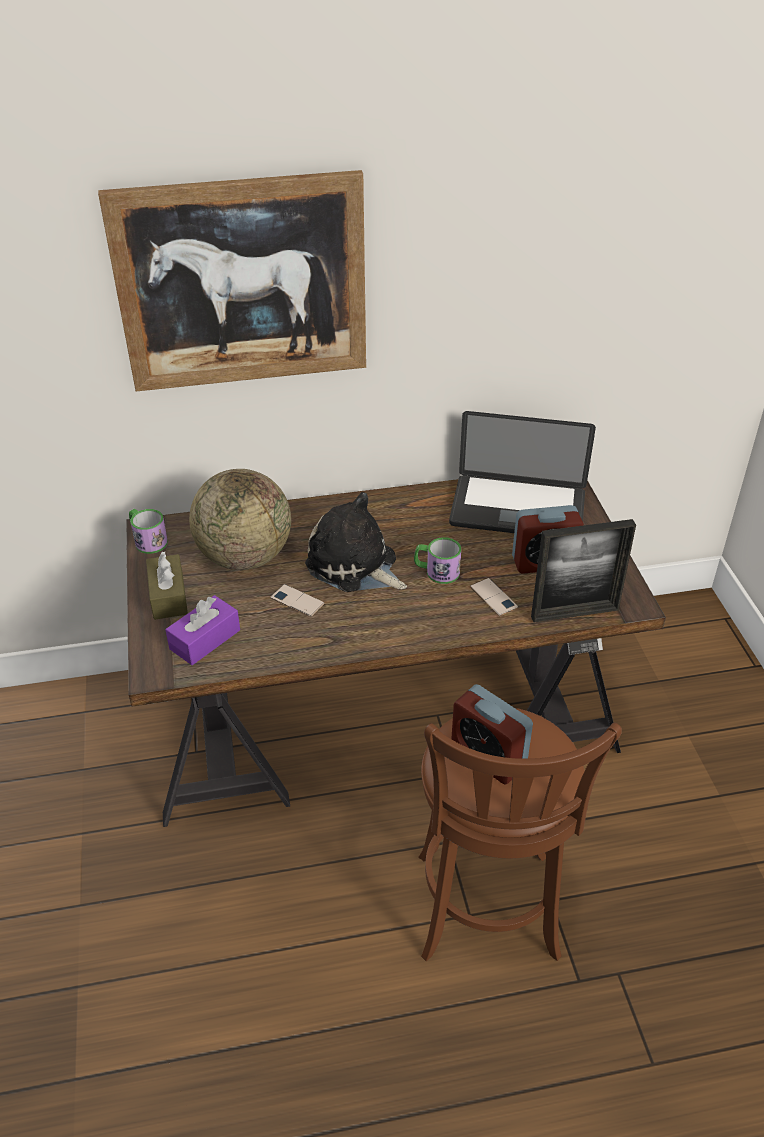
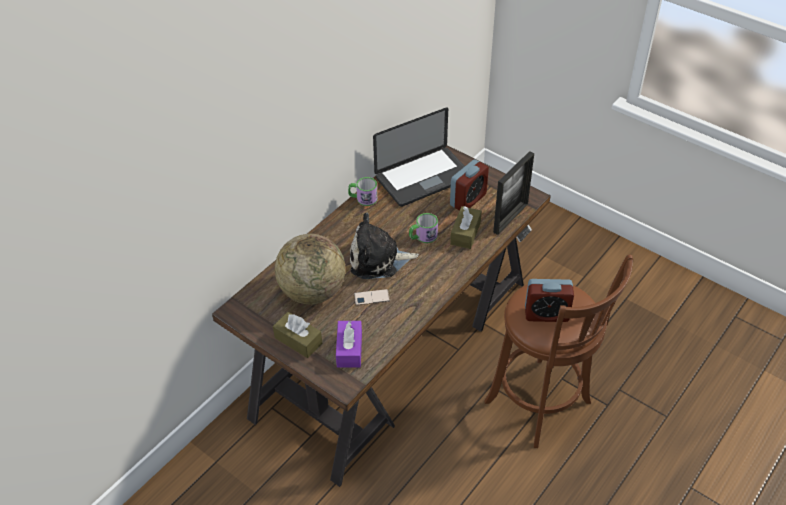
camera: 40 degrees left, 5 degrees up
(147, 540) = (242, 317): mug -> mug (363, 198)
(242, 284) = (257, 120): picture -> none
(493, 597) = (465, 233): phone -> brown tissue box

